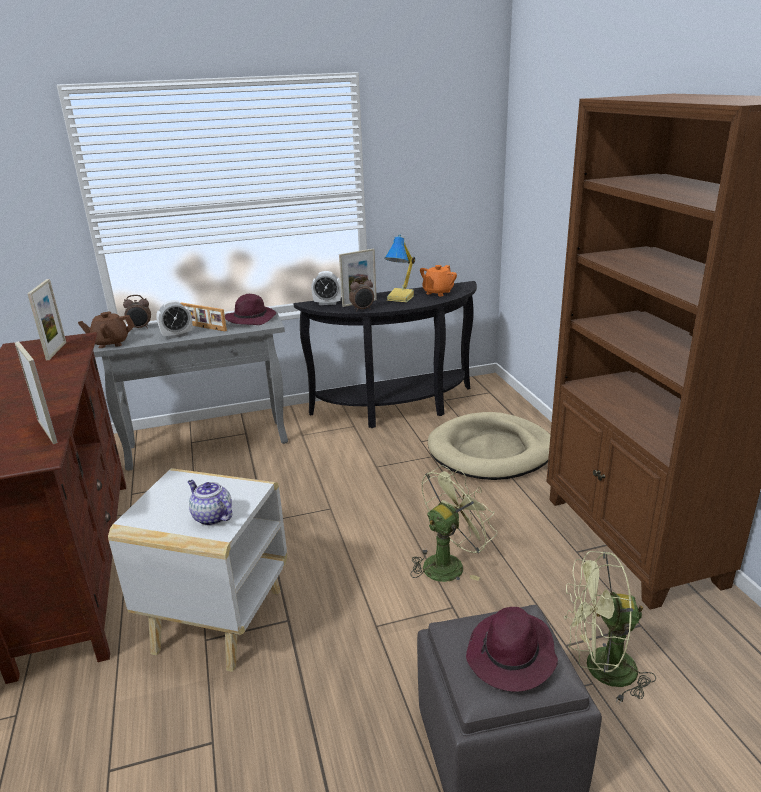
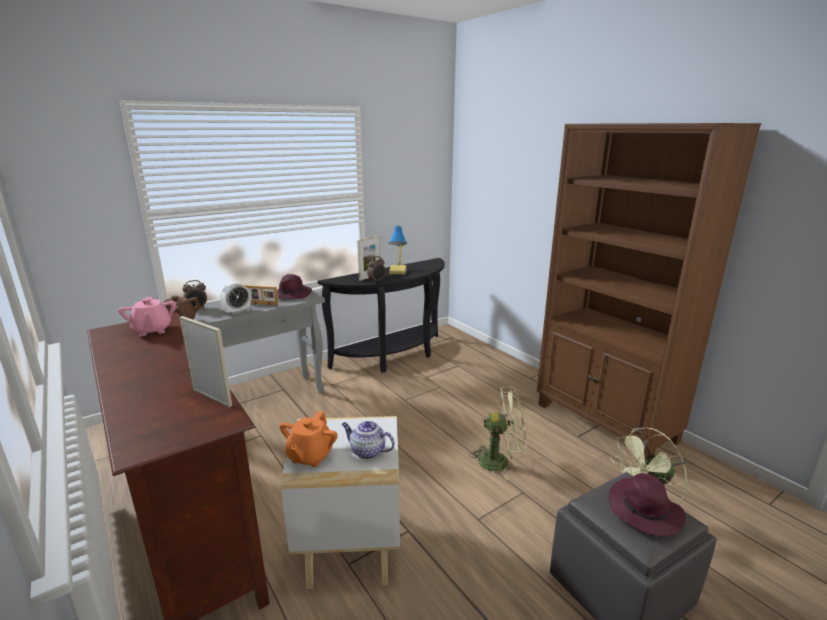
camera: 20 degrees left, 5 degrees down
(56, 351) = (152, 330): picture frame -> pink teapot
(327, 303) = (345, 279): alarm clock -> none
(437, 292) = (421, 266): orange teapot -> orange teapot (310, 456)
(449, 563) = (500, 461): green fan -> green fan turned 60 degrees clockwise
(491, 451) = (479, 377): beige dog bed -> none

